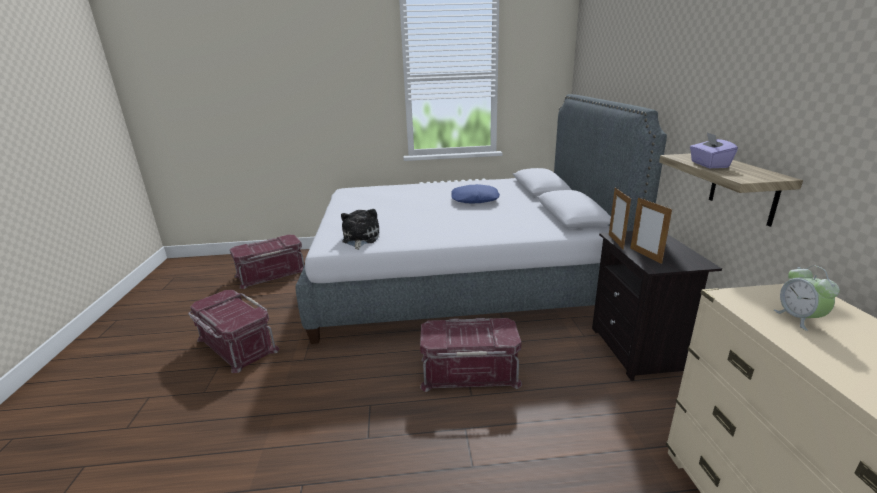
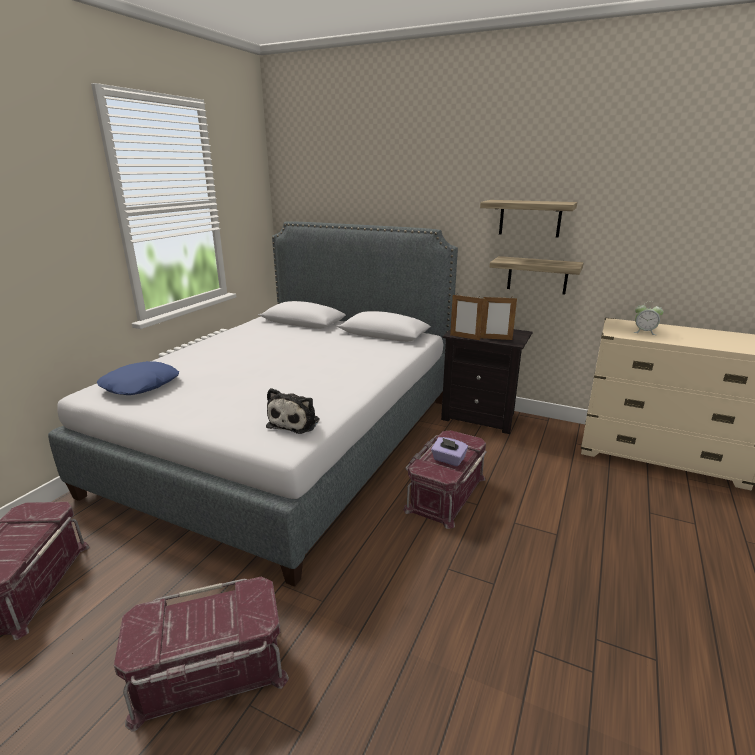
camera: 60 degrees left, 0 degrees up
(360, 239) = (295, 422): plush toy -> plush toy turned 105 degrees counterclockwise
(474, 200) = (283, 348): blue pillow -> blue pillow (141, 385)
(708, 165) = (532, 262): purple tissue box -> purple tissue box (448, 460)
(748, 101) = (530, 218): none -> shelf

